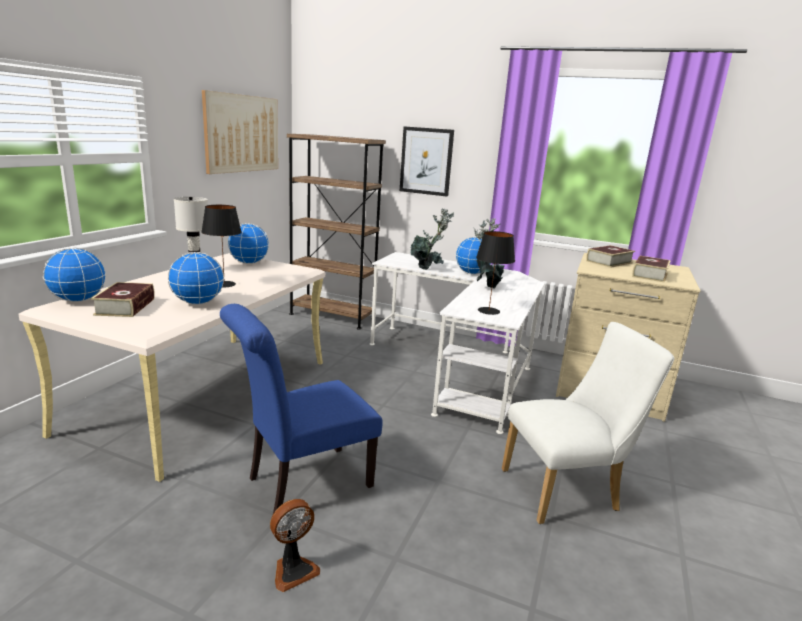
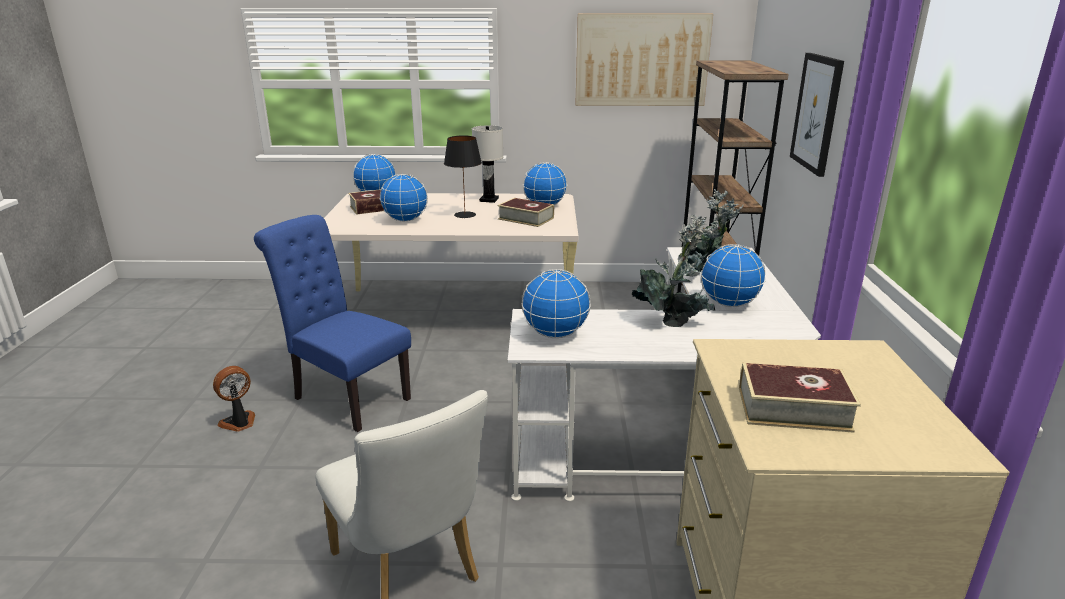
camera: 70 degrees right, 5 degrees up
(293, 570) = (239, 423): fan -> fan turned 105 degrees clockwise
(488, 311) = (555, 334): black table lamp -> globe
(609, 262) = (836, 365): book -> book (526, 218)

